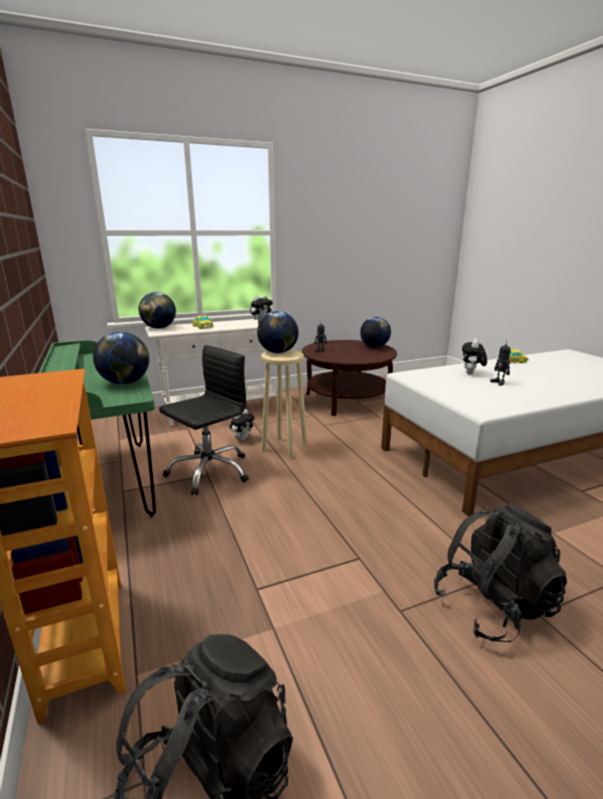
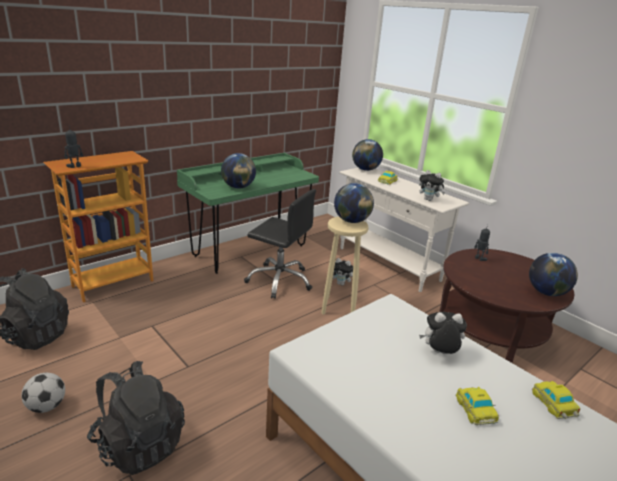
camera: 70 degrees right, 5 degrees up
(433, 720) = (47, 406): none -> football
(499, 382) = (416, 375): toy robot -> toy robot (75, 166)
(527, 376) = (475, 409): none -> toy car

